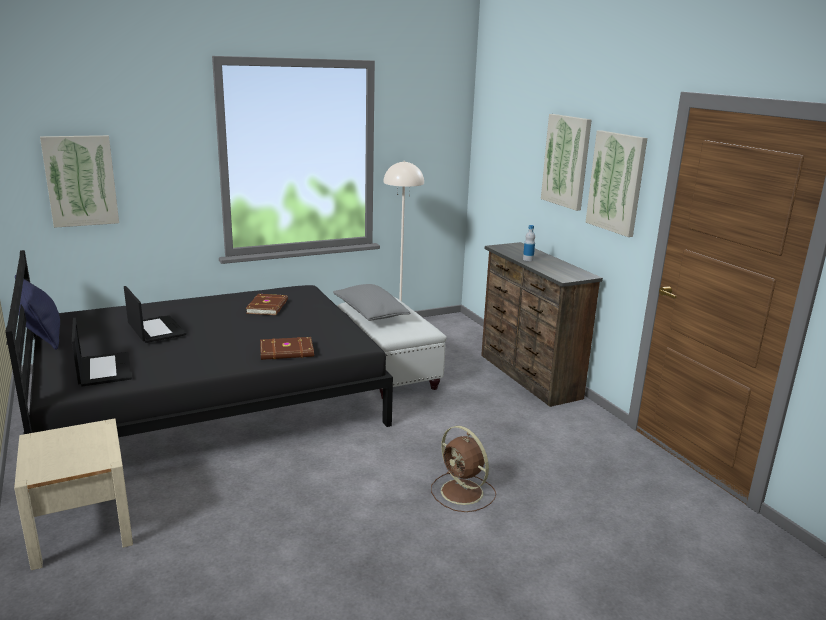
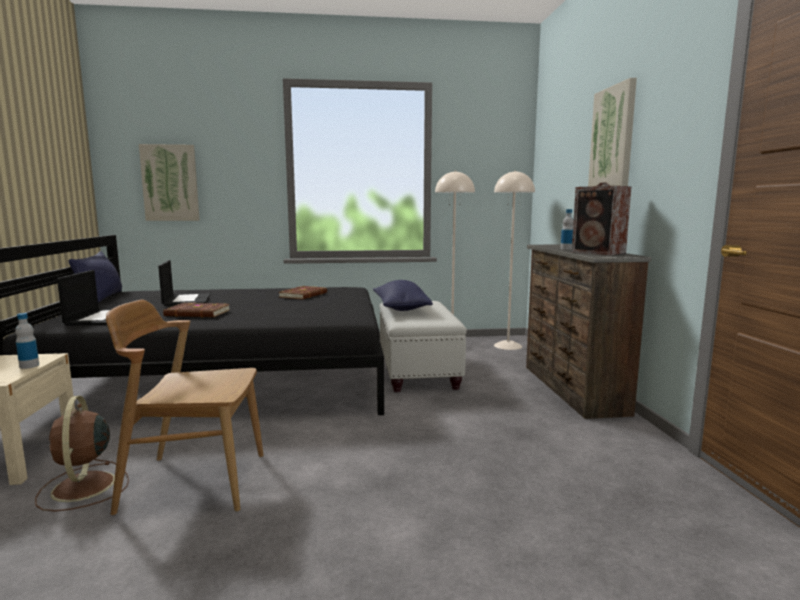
camera: 20 degrees right, 10 degrees down
(105, 440) = (29, 366): none -> bottle
(286, 515) = (194, 482): none -> brown chair
(287, 351) = (276, 318): brown book -> brown book (197, 313)
(370, 314) = (400, 308): grey pillow -> blue pillow
(452, 328) = (508, 345): none -> beige floor lamp
(463, 493) = (416, 494): brown fan -> brown fan (83, 488)
(560, 269) = (599, 253): none -> speaker
(616, 182) = (665, 136): picture -> none

